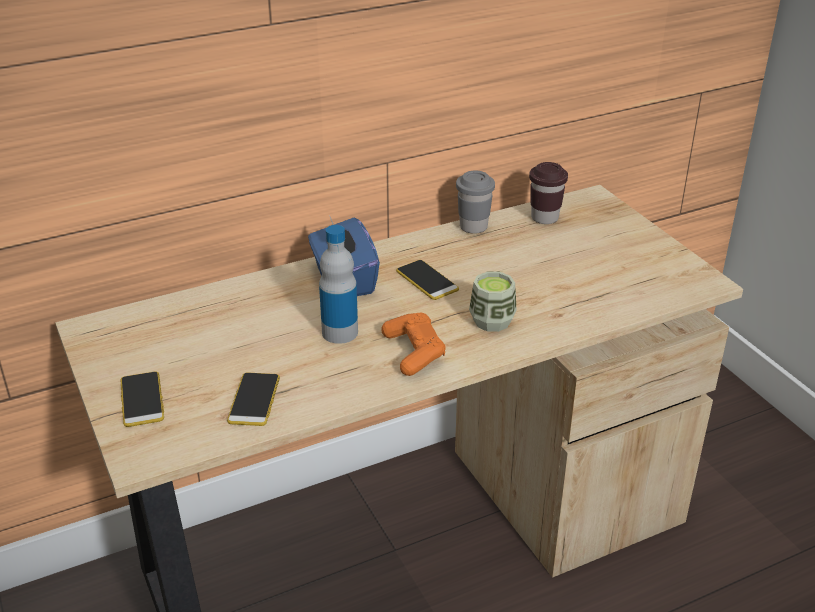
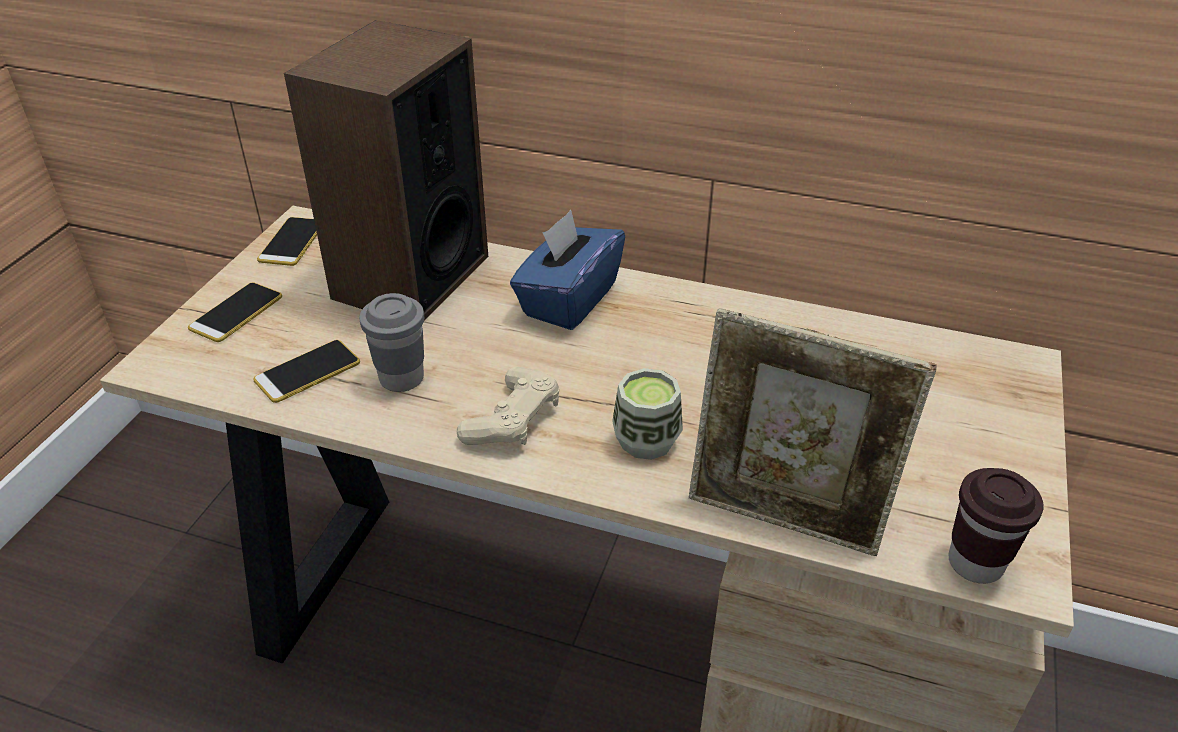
camera: 45 degrees right, 5 degrees up
(225, 318) = (410, 277): none -> speaker
(340, 332) = (479, 353): bottle -> none
(414, 352) = (513, 420): orange game controller -> beige game controller
(427, 280) = (650, 350): phone -> phone (292, 242)
(473, 227) = (799, 317): grey cup -> grey cup (401, 378)
(544, 218) = (909, 354): brown cup -> brown cup (975, 563)
(598, 316) = (784, 519): none -> picture frame

